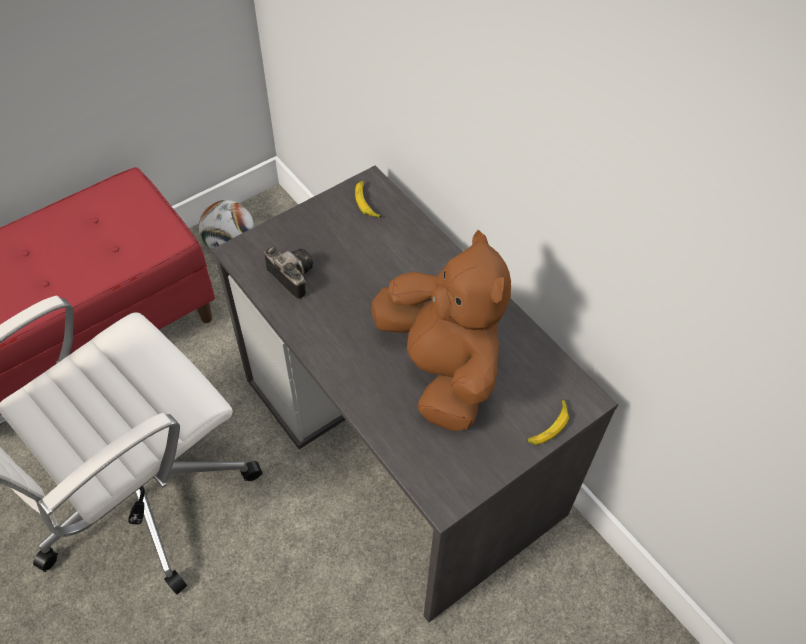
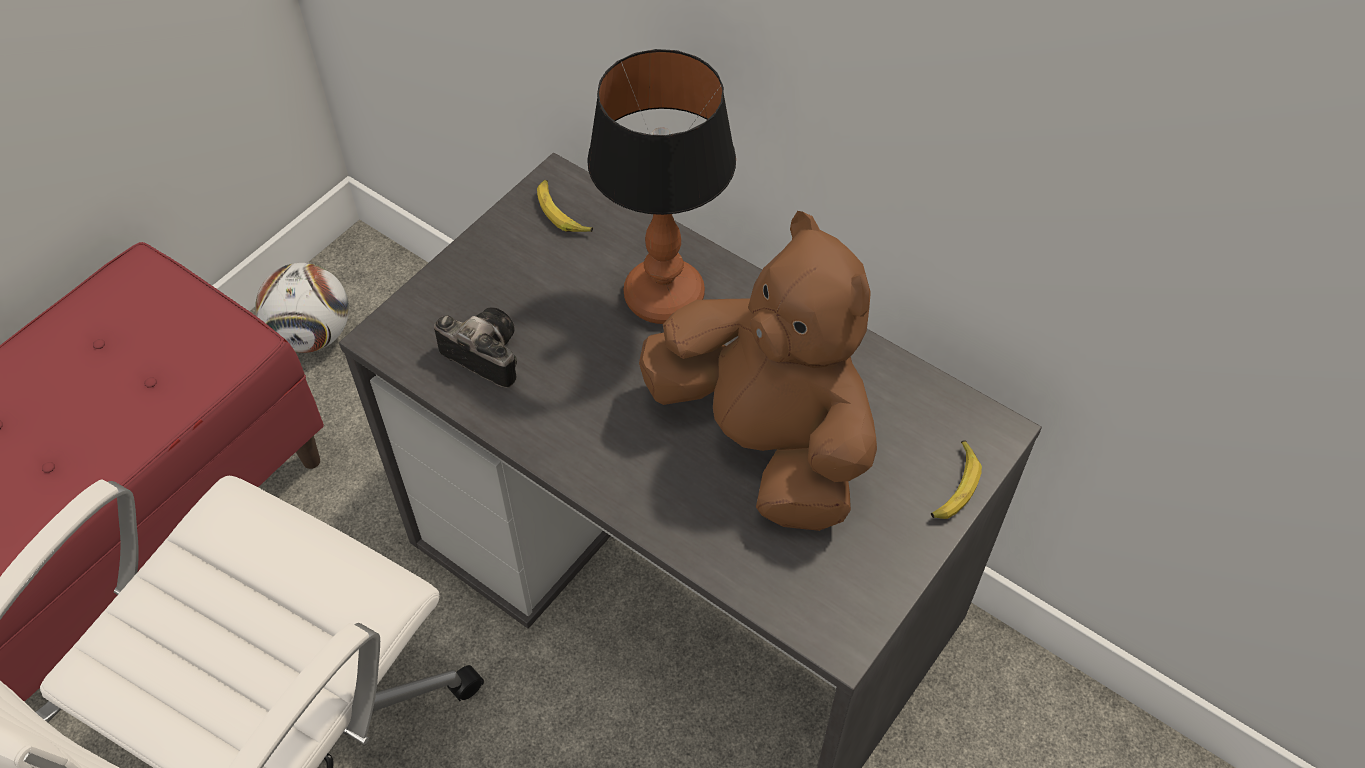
camera: 15 degrees left, 0 degrees up
(410, 267) = (665, 297): none -> table lamp

